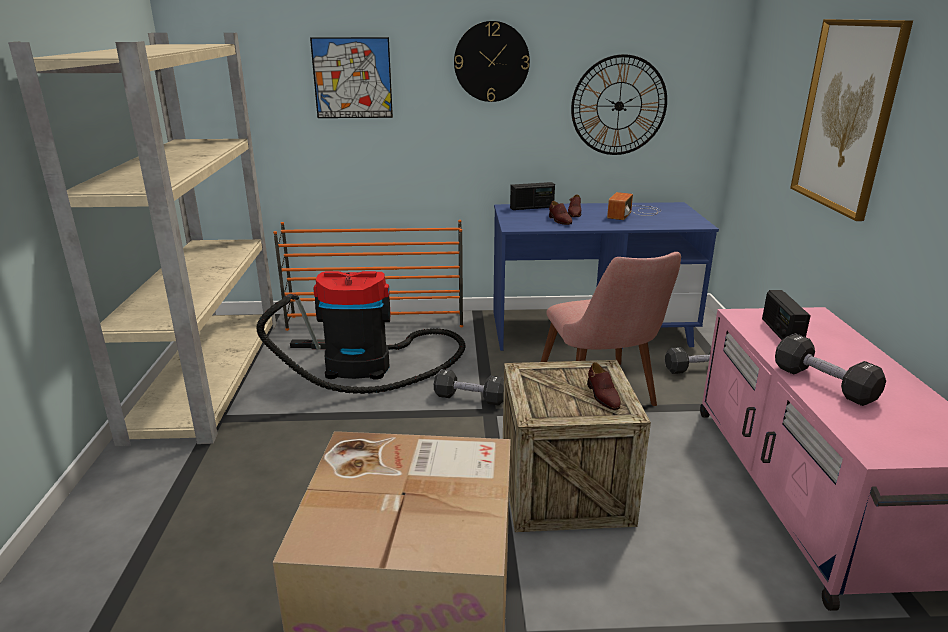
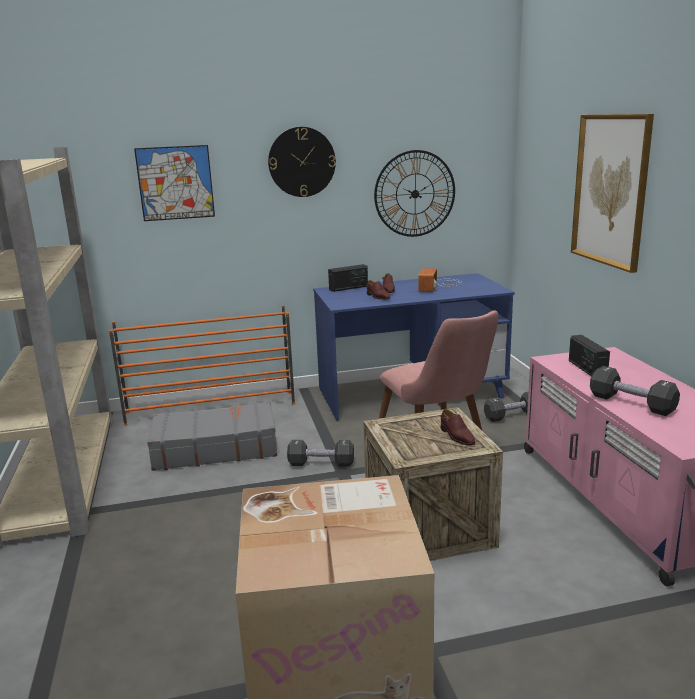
camera: 10 degrees left, 5 degrees down
(366, 367) = (215, 448): vacuum cleaner -> grey suitcase

